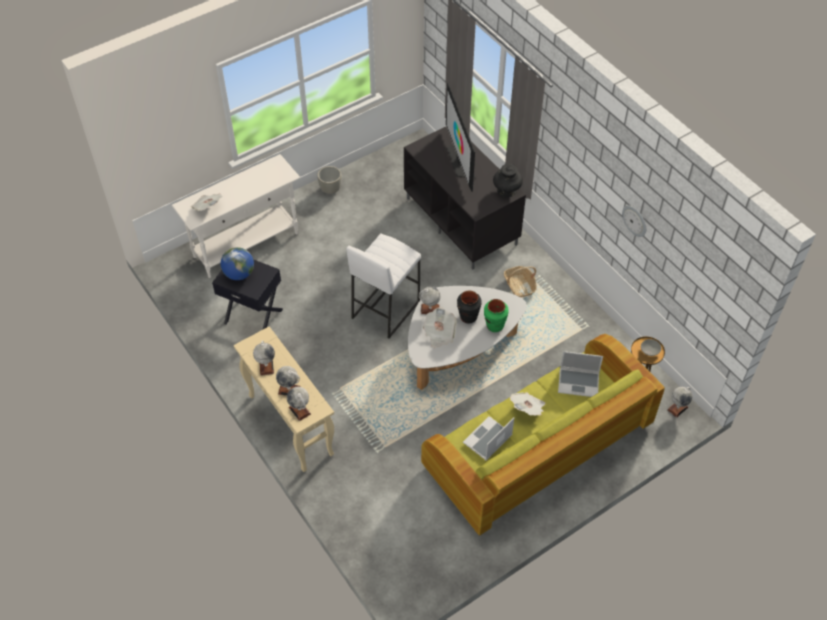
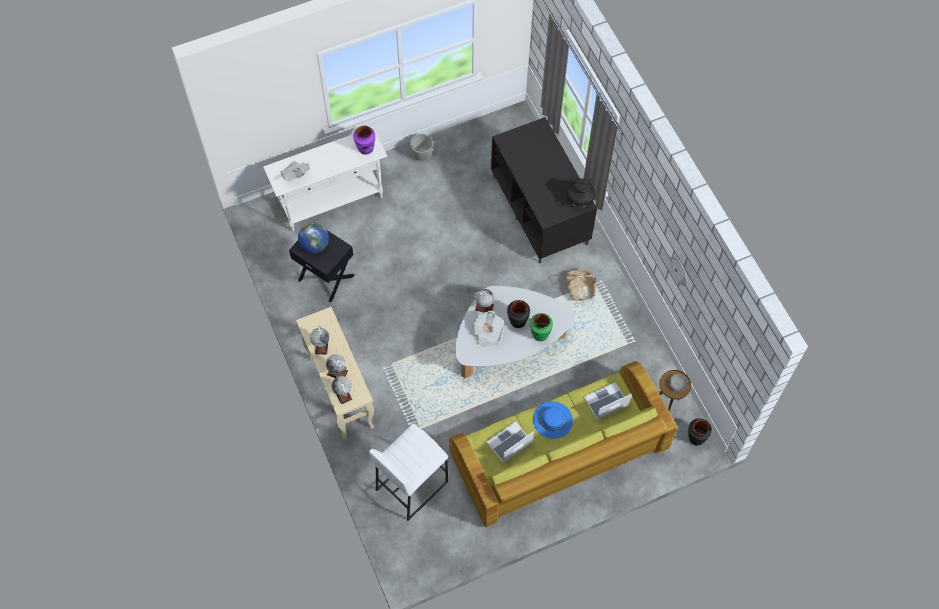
camera: 10 degrees right, 10 degrees up
(276, 173) = (365, 148): none -> purple vase
(385, 309) = (448, 291): white stool -> white stool (411, 485)
(460, 161) = (542, 160): television -> none
(528, 408) = (552, 420): newspaper -> blue hat
(579, 382) = (605, 402): laptop -> laptop turned 135 degrees clockwise
(677, 408) = (696, 438): globe -> black vase

